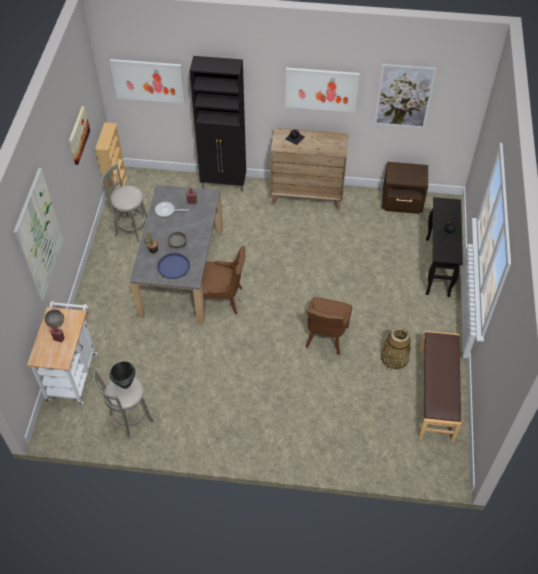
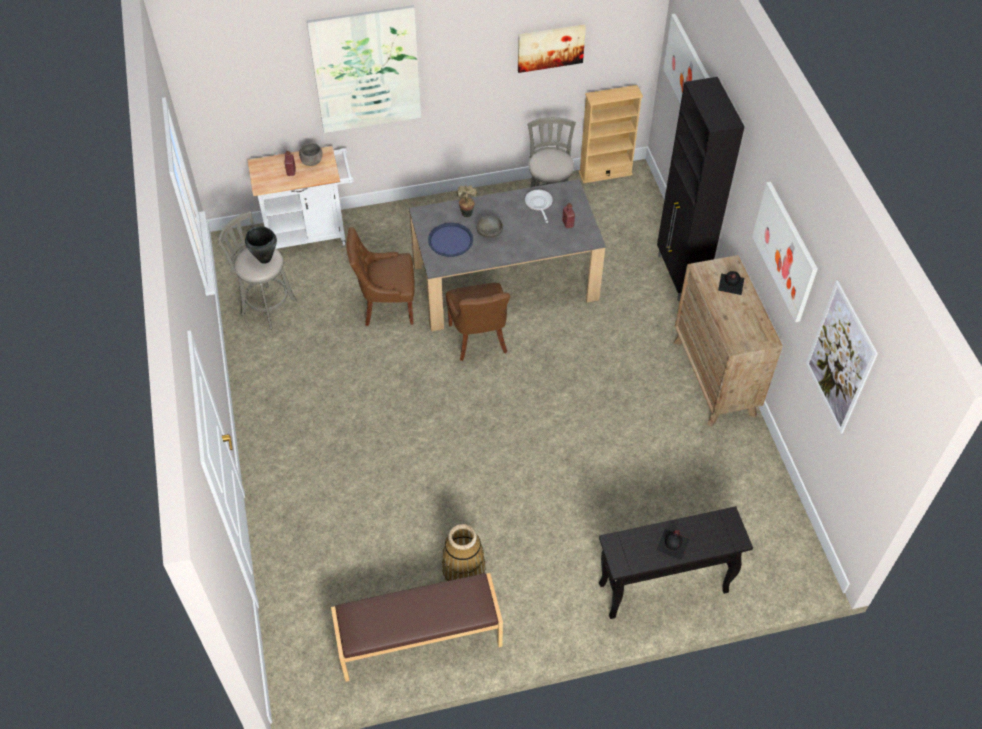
camera: 70 degrees right, 0 degrees up
(325, 337) = (464, 472): brown chair -> brown chair (386, 306)
(402, 203) = (770, 507): brown nightstand -> none

